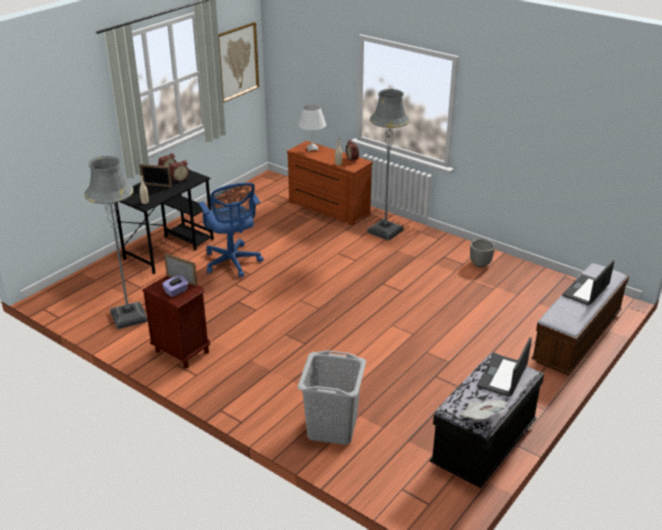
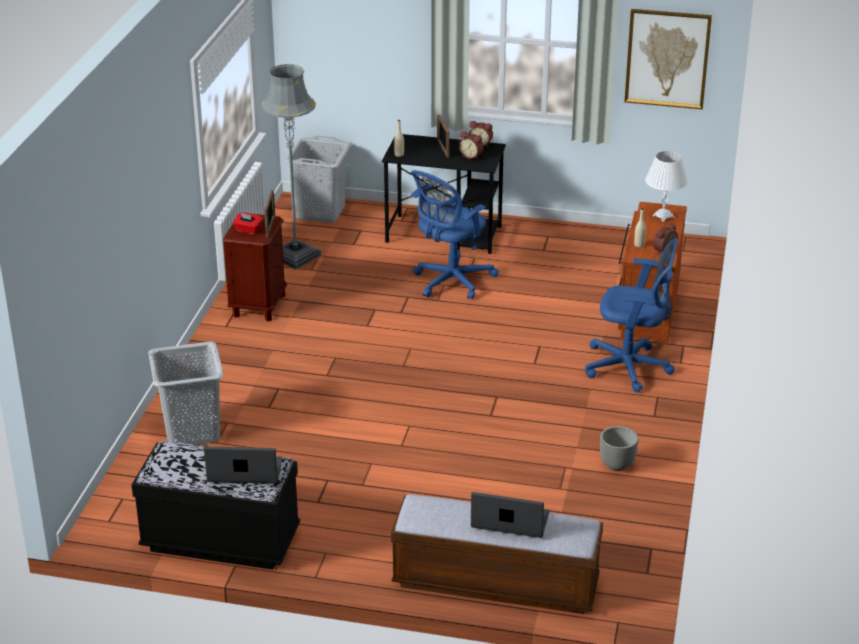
camera: 65 degrees right, 0 degrees up
(78, 289) = (321, 212): none -> grey laundry basket
(176, 292) = (248, 230): purple tissue box -> red tissue box
(385, 231) = (631, 368): grey floor lamp -> blue office chair
(482, 417) = (161, 470): newspaper -> none

